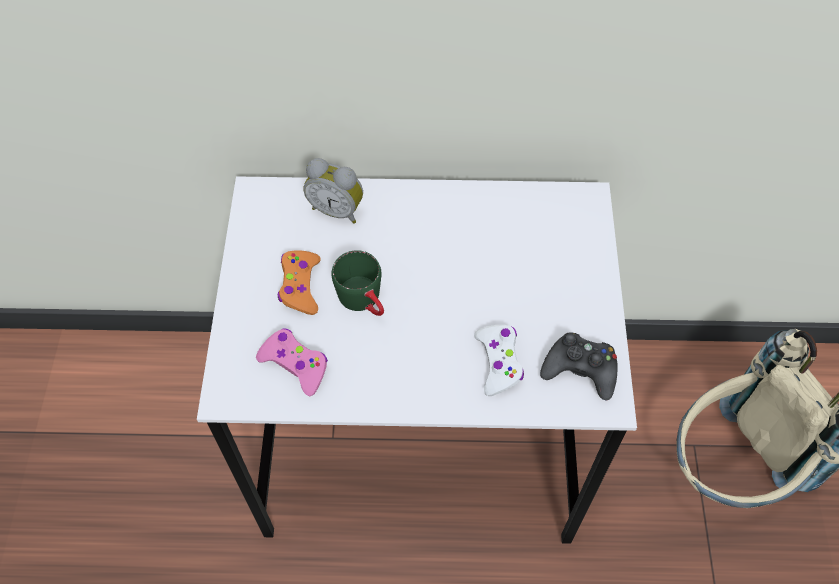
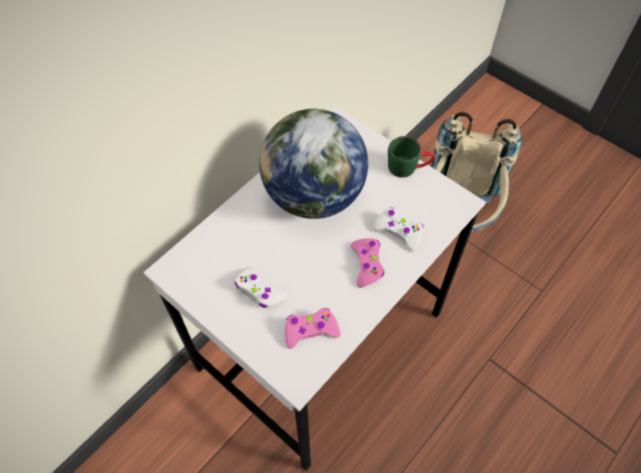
camera: 50 degrees left, 0 degrees up
(300, 286) = (259, 292): orange game controller -> white game controller
(337, 209) = (225, 236): alarm clock -> none
(365, 301) = (301, 266): green mug -> green mug (408, 167)
(425, 361) = (367, 264): none -> pink game controller
(463, 249) = (313, 196): none -> globe
(580, 369) = (434, 200): black game controller -> none

